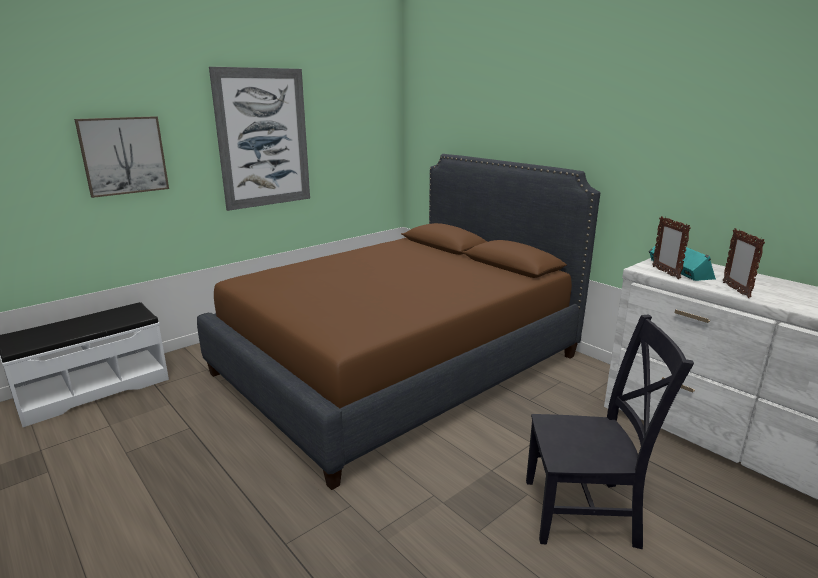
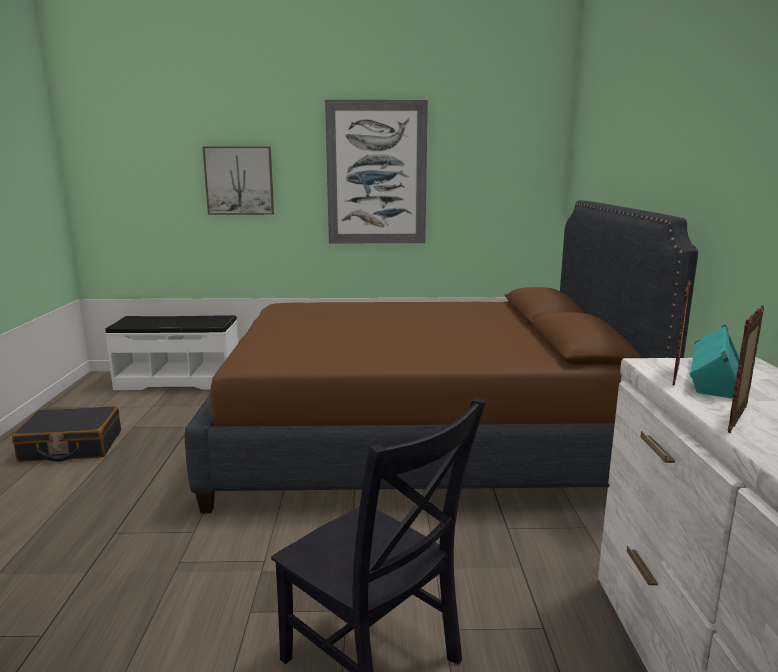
camera: 40 degrees right, 5 degrees down
(85, 501) = (71, 446): none -> black suitcase

